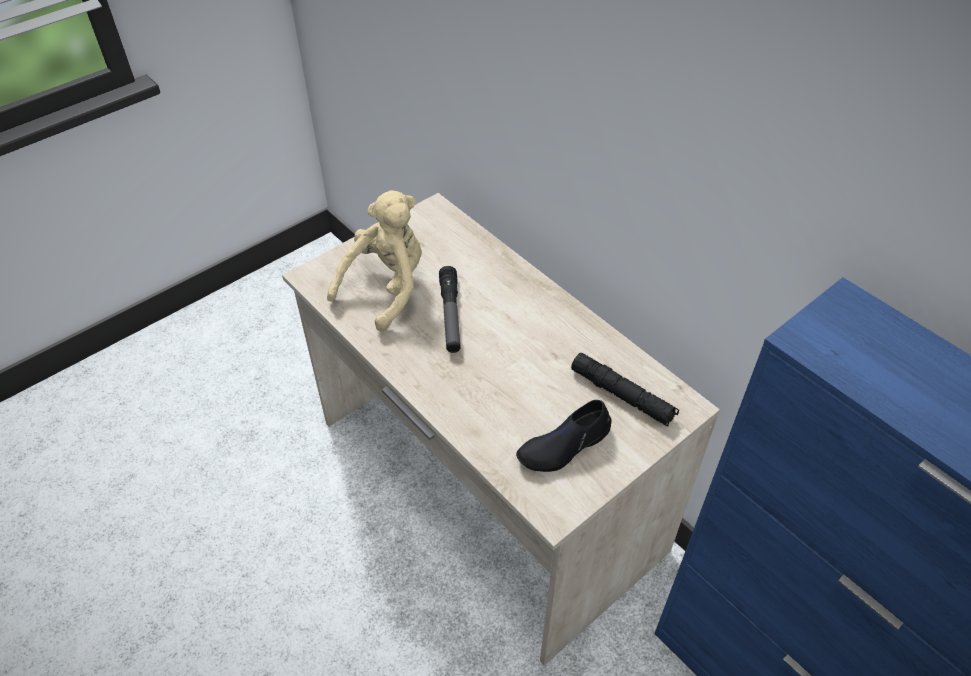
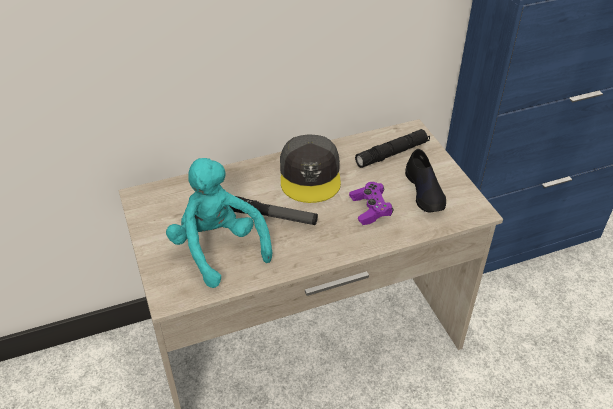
camera: 70 degrees left, 5 degrees down
(386, 288) = (218, 248): beige plush toy -> turquoise plush toy
(502, 397) = (370, 209): none -> purple game controller
(535, 327) = (310, 175): none -> grey cap

